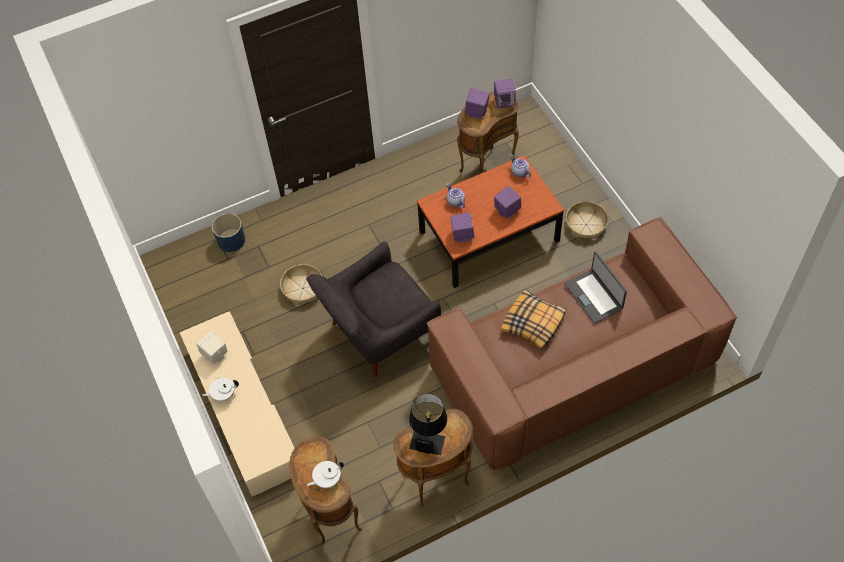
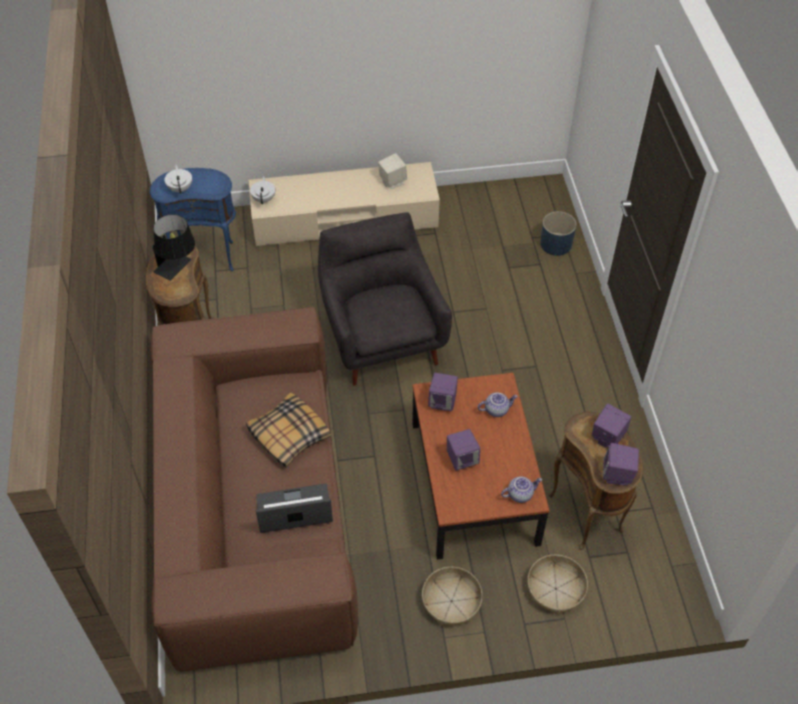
camera: 105 degrees right, 5 degrees down
(223, 394) = (345, 180): white teapot -> white teapot (264, 199)
(302, 288) = (469, 289): basket -> basket (556, 588)
(329, 514) = (205, 257): brown side table -> blue side table

